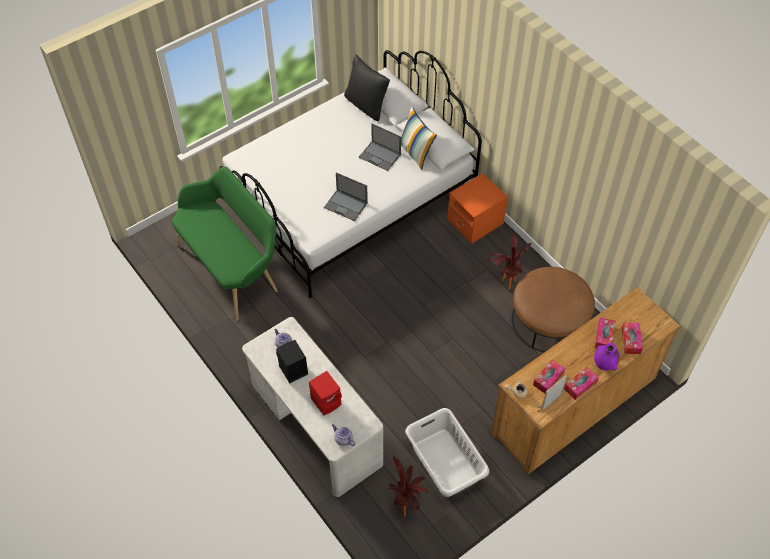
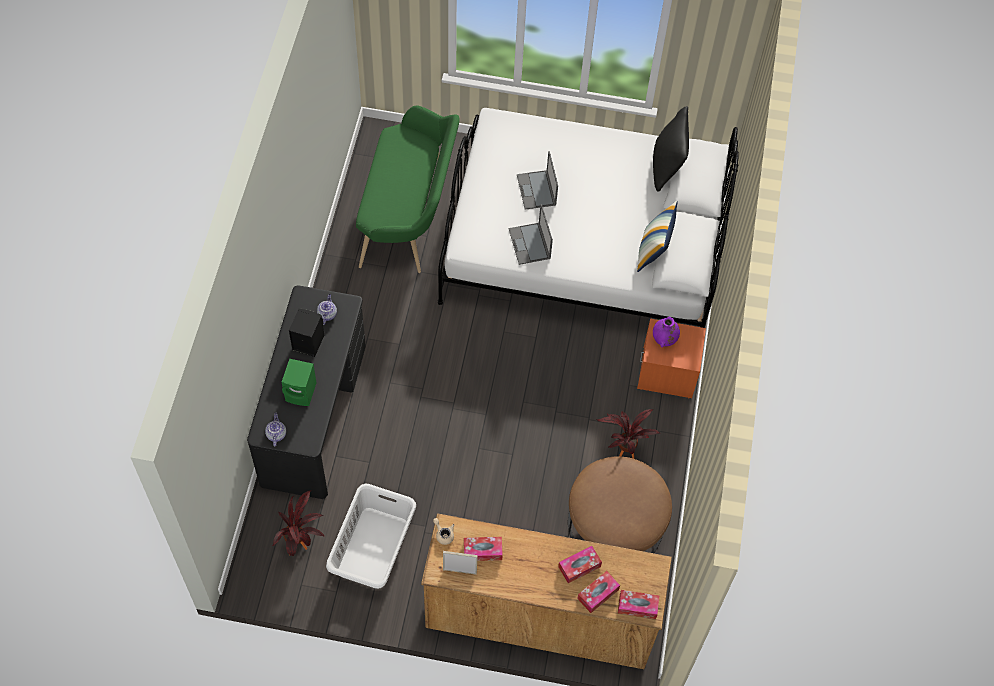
camera: 45 degrees right, 5 degrees up
(315, 425) = (313, 413): white desk -> black desk
(327, 401) = (302, 392): red speaker -> green speaker
(380, 156) = (617, 226): laptop -> laptop (536, 190)
(580, 385) = (501, 584): tissue box -> tissue box (637, 606)
(604, 364) = (546, 589): purple vase -> purple vase (664, 340)

